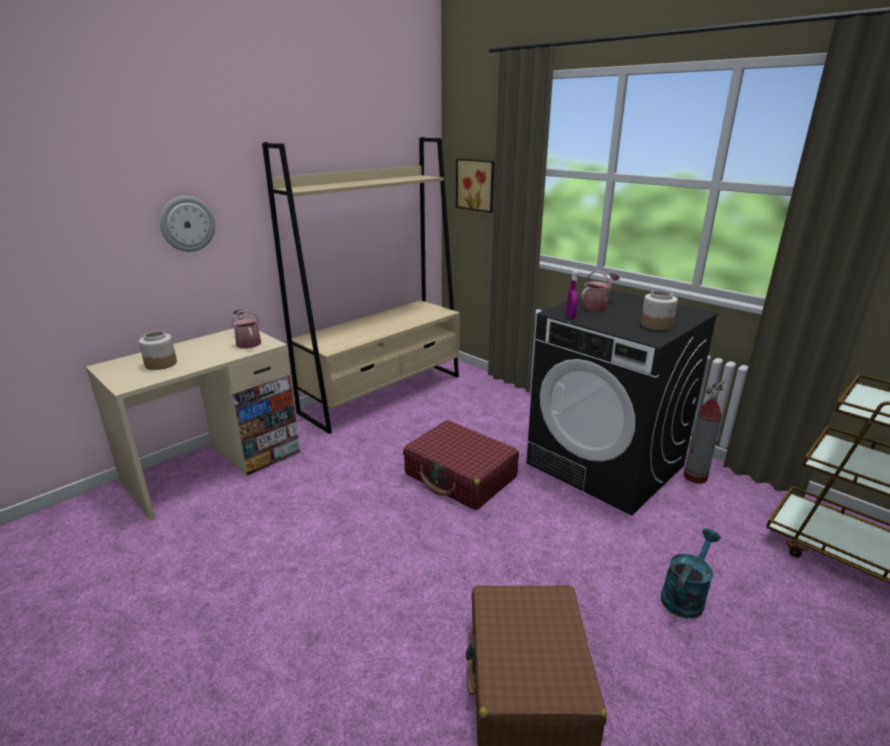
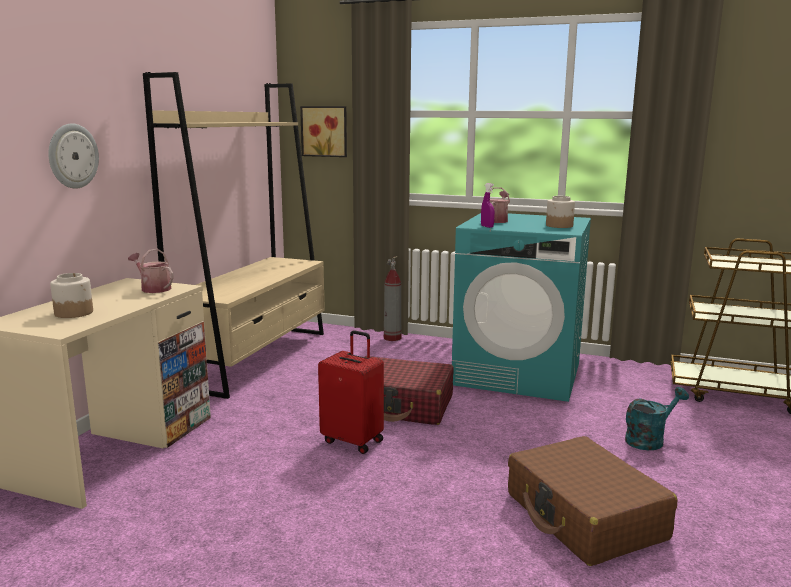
camera: 25 degrees left, 10 degrees down
(388, 508) = (353, 441): none -> red suitcase
(606, 465) = (518, 374): black washing machine -> turquoise washing machine
(685, 595) = (649, 440): turquoise watering can -> turquoise watering can turned 45 degrees clockwise
(695, 477) = (593, 369): fire extinguisher -> fire extinguisher (392, 338)

